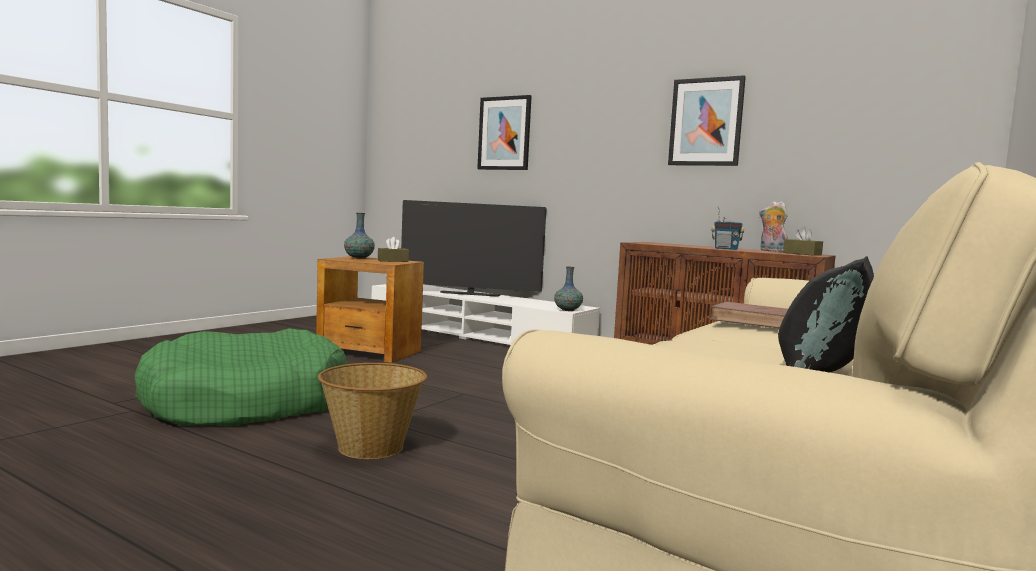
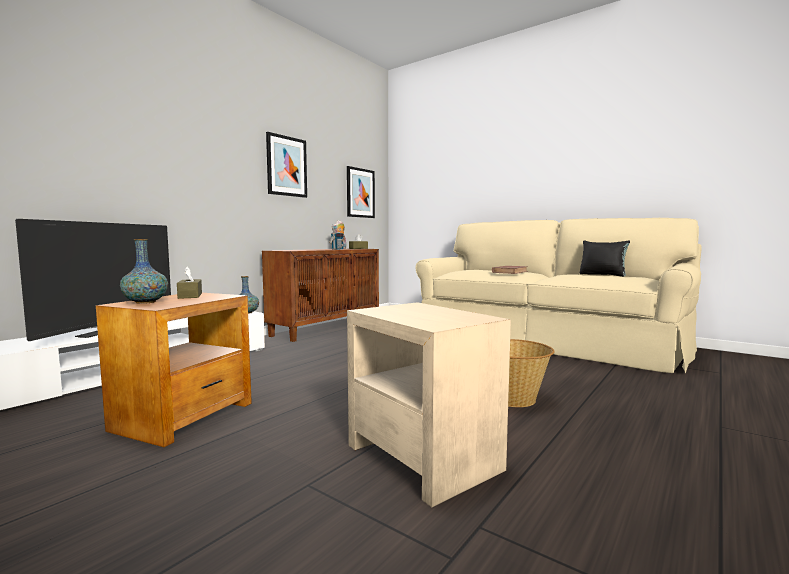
camera: 85 degrees left, 0 degrees up
(246, 403) = (422, 456): green dog bed -> beige side table
(504, 133) = (99, 141): picture -> picture (360, 193)

